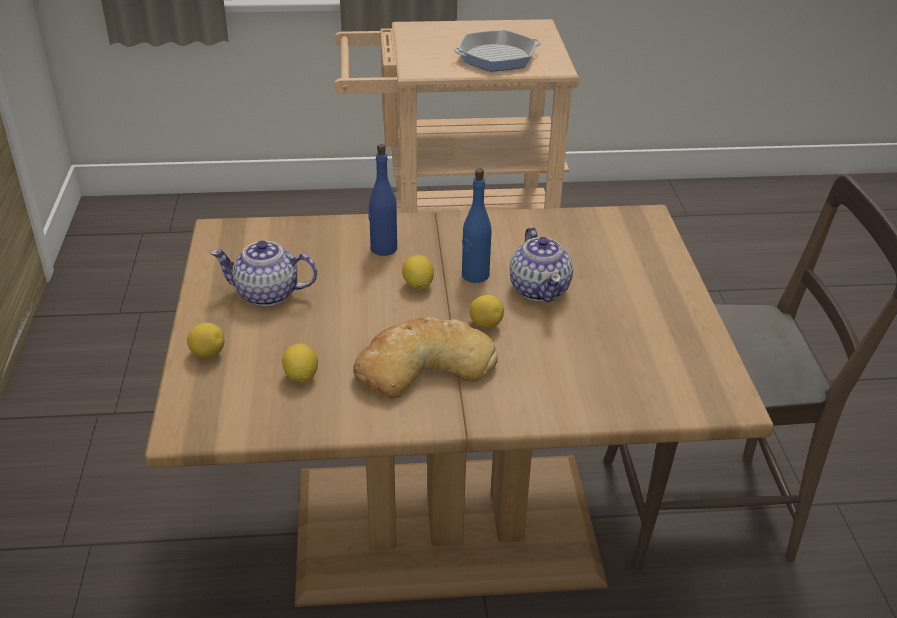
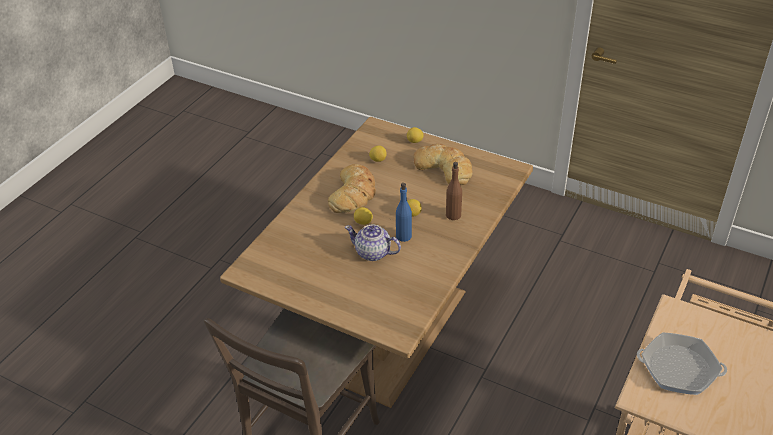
camera: 125 degrees right, 5 degrees up
(268, 294) = (444, 168): teapot -> bread
(383, 248) = (453, 215): blue bottle -> brown bottle
(497, 57) = (679, 369): frying pan -> frying pan turned 90 degrees clockwise

